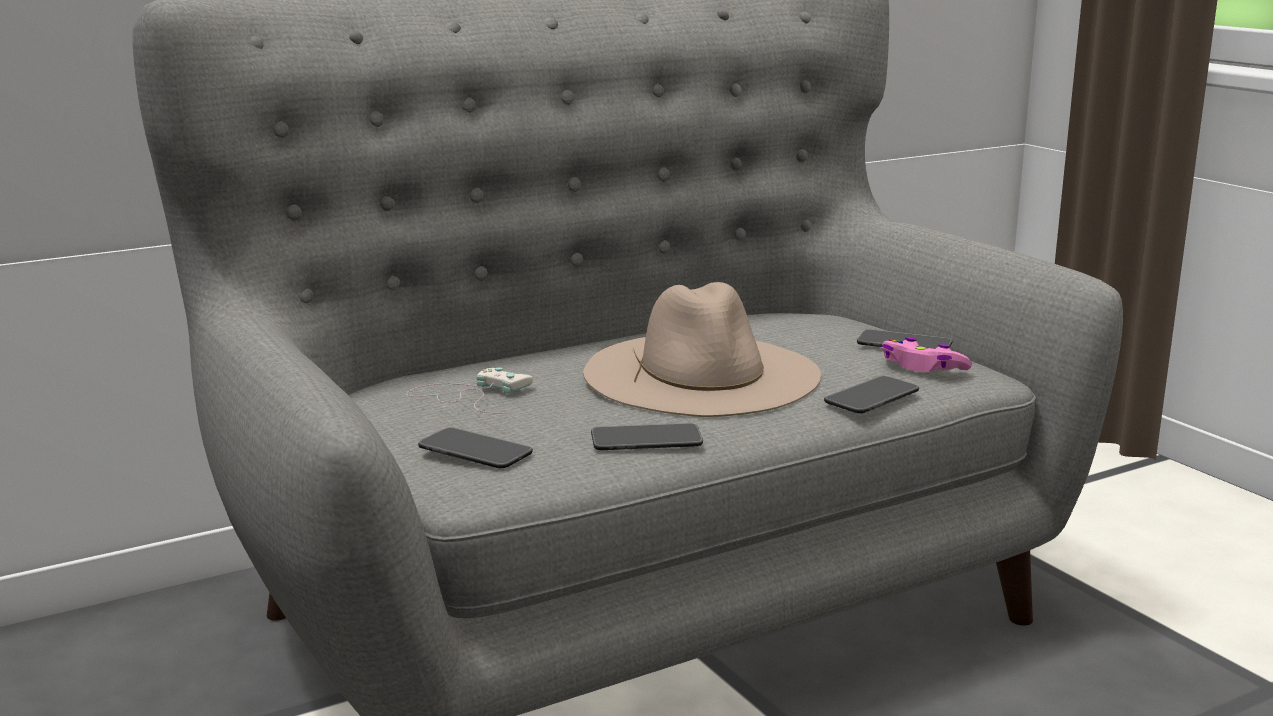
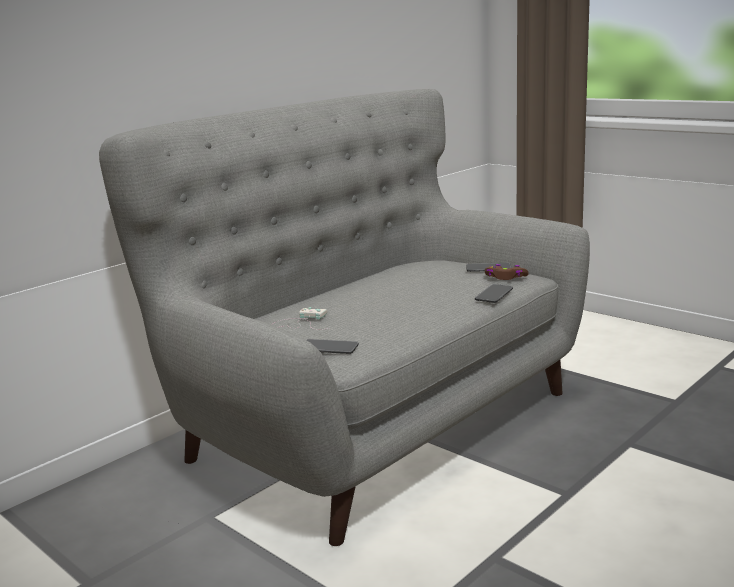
camera: 15 degrees left, 0 degrees up
(646, 440) = (407, 329): phone -> none
(702, 373) = (405, 296): beige hat -> none
(922, 367) = (505, 278): pink game controller -> brown game controller

